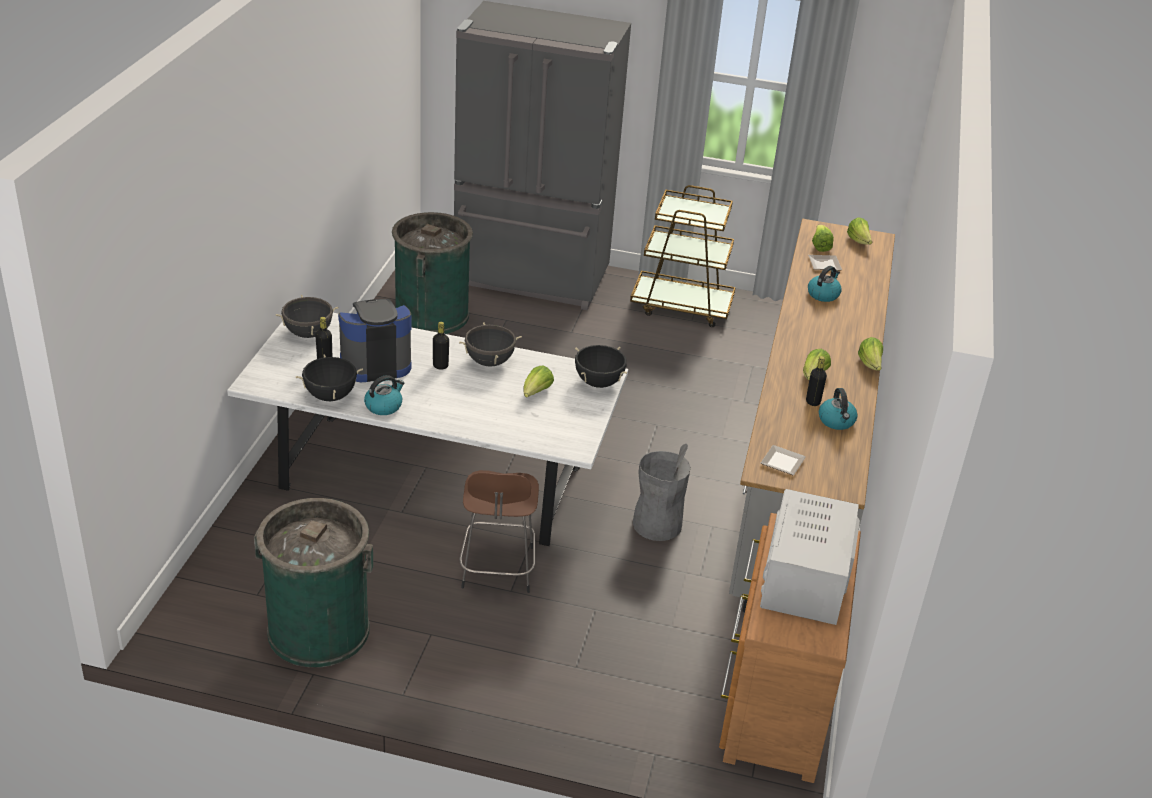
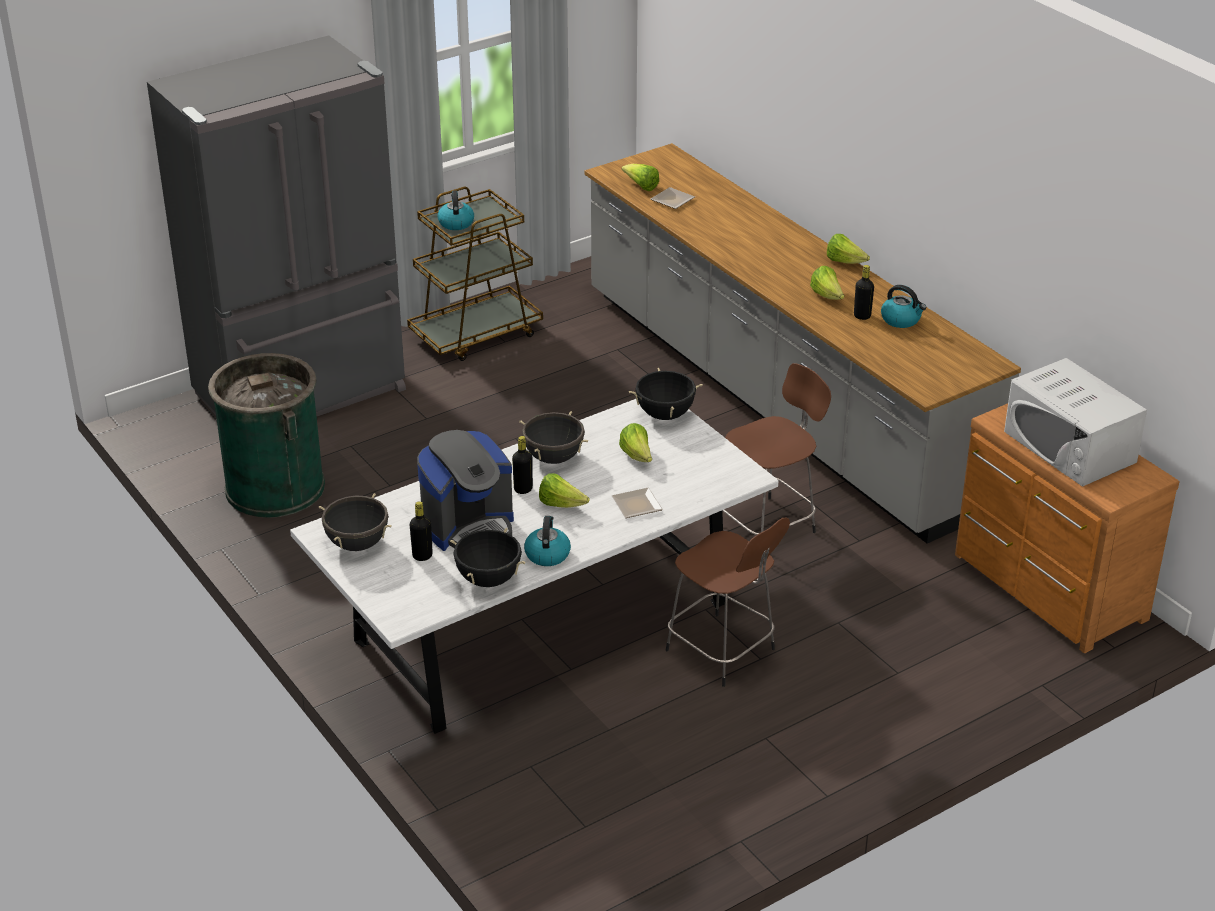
camera: 45 degrees left, 0 degrees up
(318, 630) = (683, 808): green trash can -> none
(375, 364) = (468, 526): coffee machine -> coffee machine turned 150 degrees counterclockwise
(657, 524) = (768, 526): grey trash can -> brown stool
(784, 462) = (926, 373): plate -> plate (637, 504)
(823, 294) = (716, 226): kettle -> kettle (456, 223)
(859, 242) = (660, 165): lettuce -> lettuce (561, 504)

